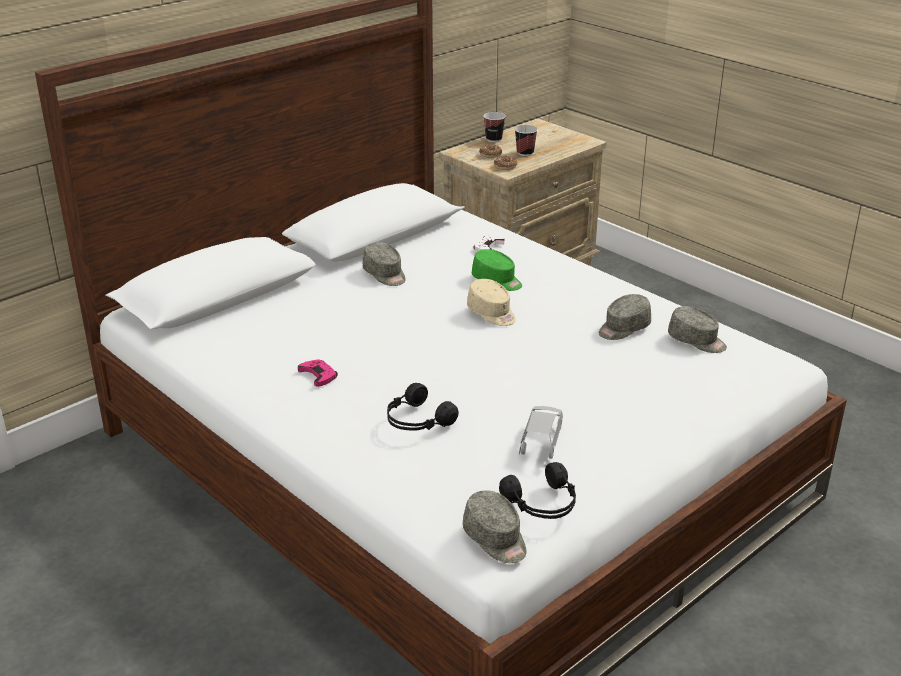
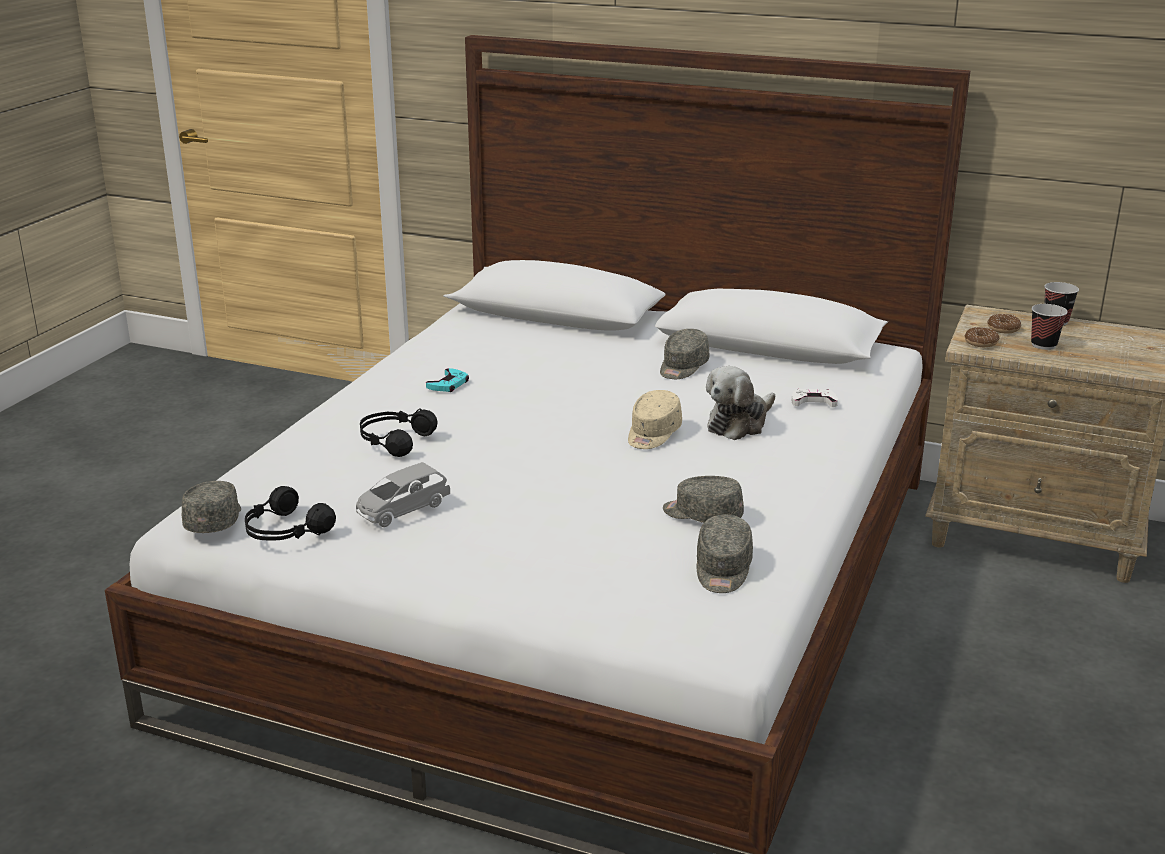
camera: 65 degrees right, 5 degrees down
(318, 375) = (448, 384): pink game controller -> turquoise game controller
(496, 539) = (215, 519): grey cap -> grey cap turned 150 degrees clockwise
(497, 281) = (739, 423): green cap -> plush toy
(541, 441) = (402, 509): grey toy car -> grey toy car turned 150 degrees clockwise

